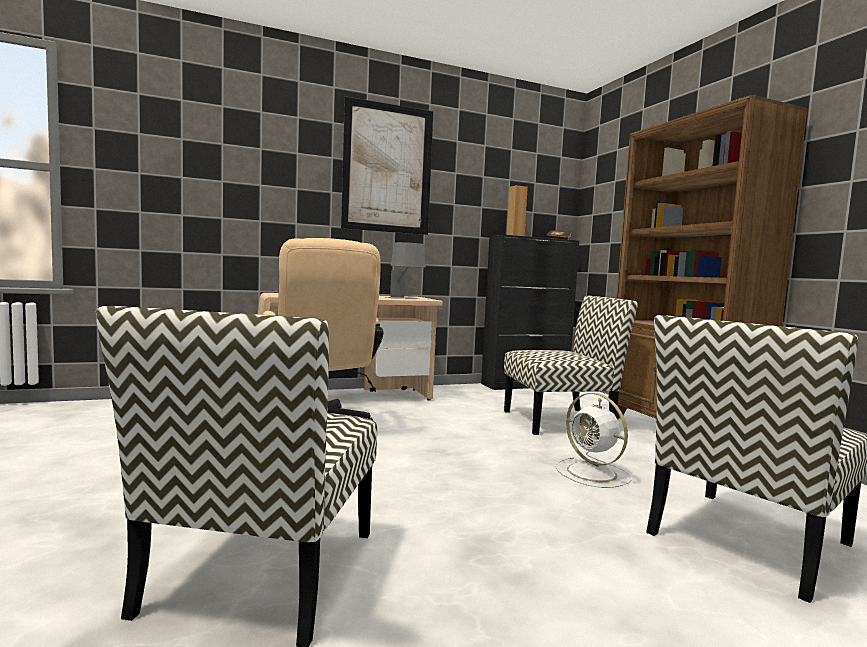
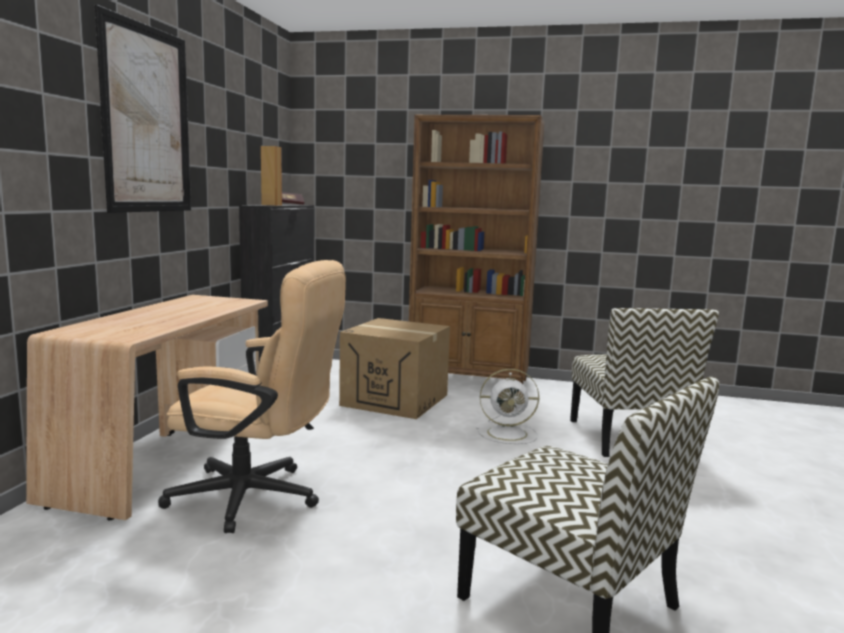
camera: 55 degrees left, 5 degrees up
(405, 298) = (222, 303): grey table lamp -> none
(560, 421) = (395, 400): chair -> cardboard box

